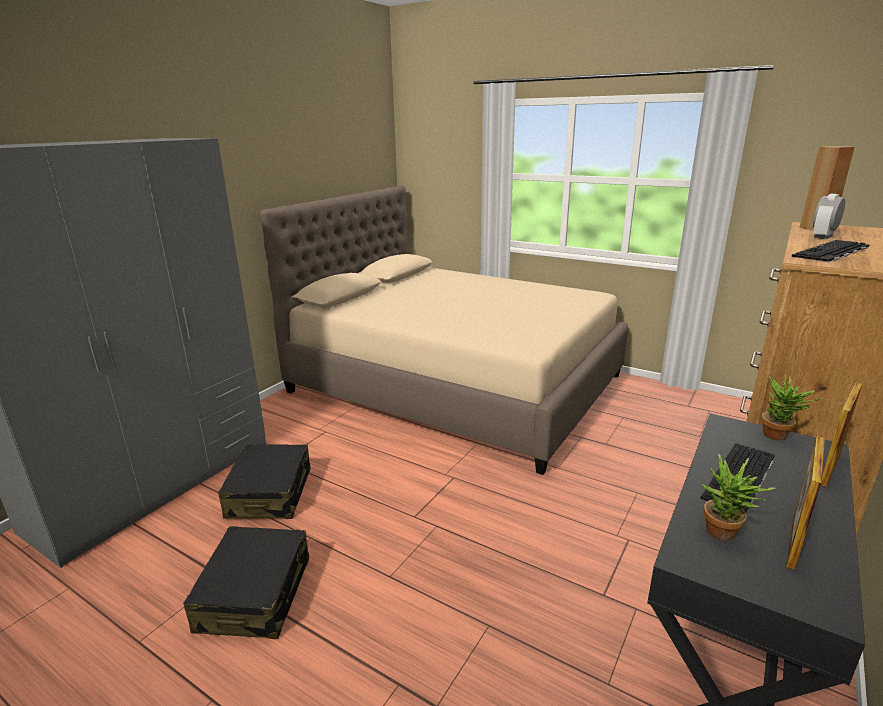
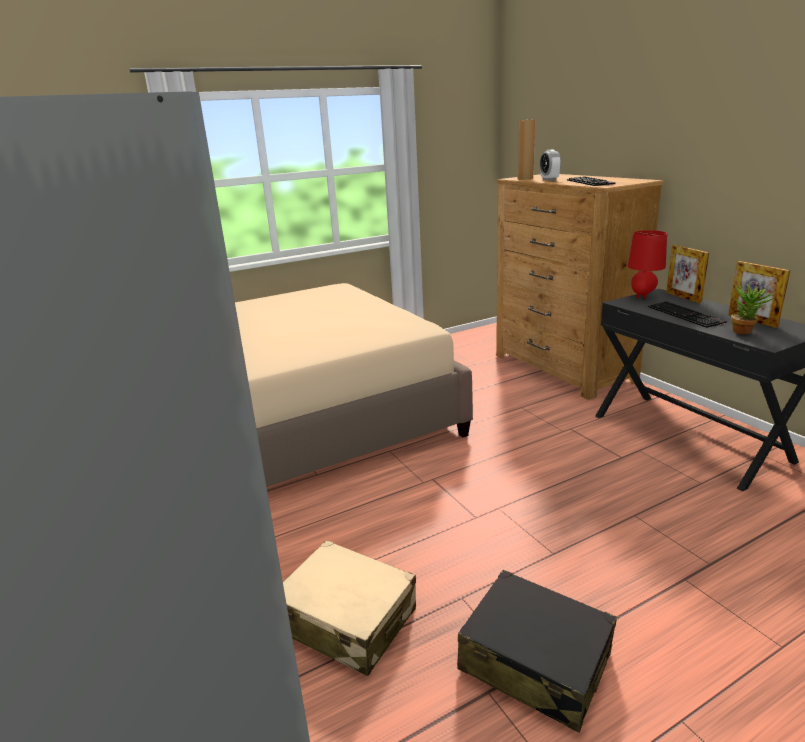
camera: 60 degrees left, 0 degrees up
(270, 493) = (346, 620): black suitcase -> beige suitcase
(779, 437) = (643, 297): potted plant -> red table lamp

